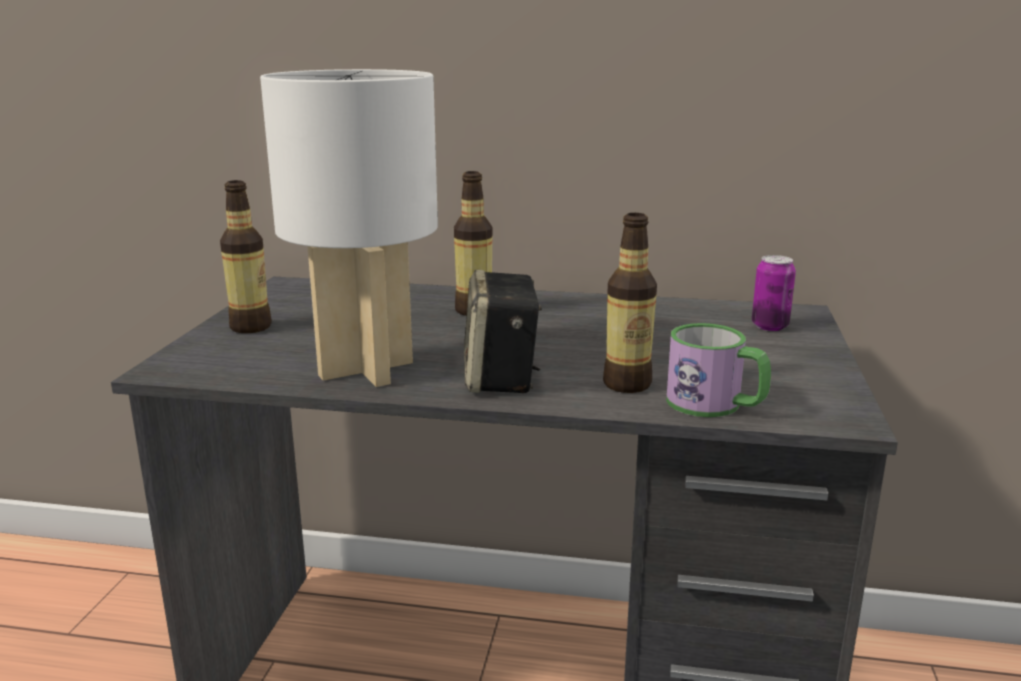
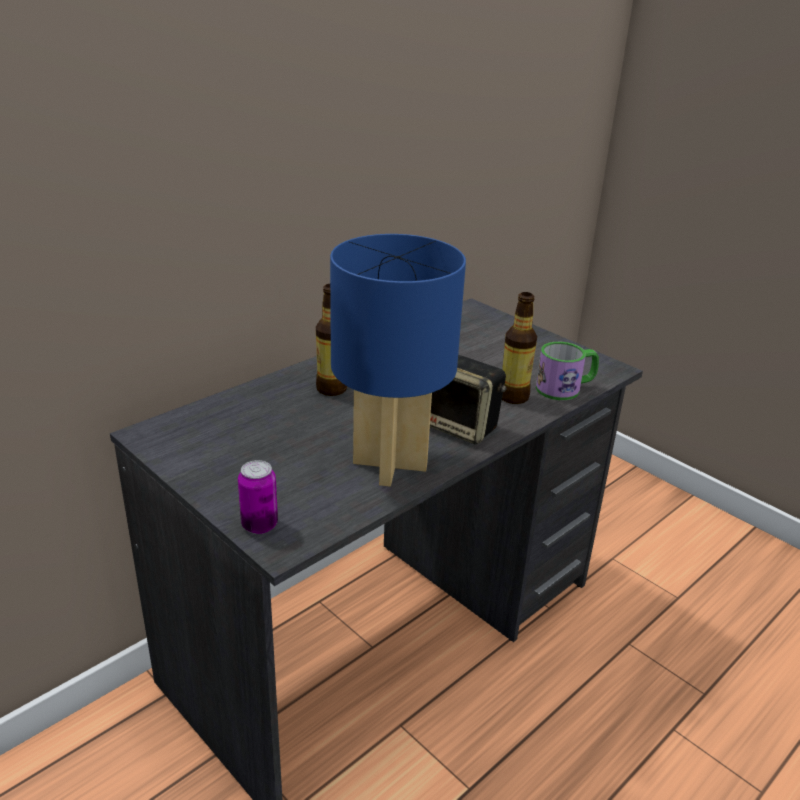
camera: 55 degrees left, 10 degrees up
(251, 327) = (235, 481): bottle -> none
(364, 369) = (388, 464): white table lamp -> blue table lamp
(769, 326) = (482, 325): can -> can (259, 525)

